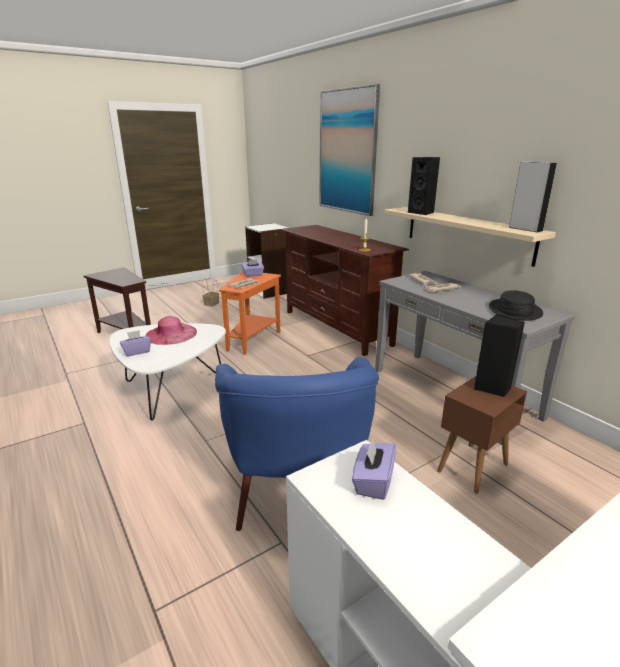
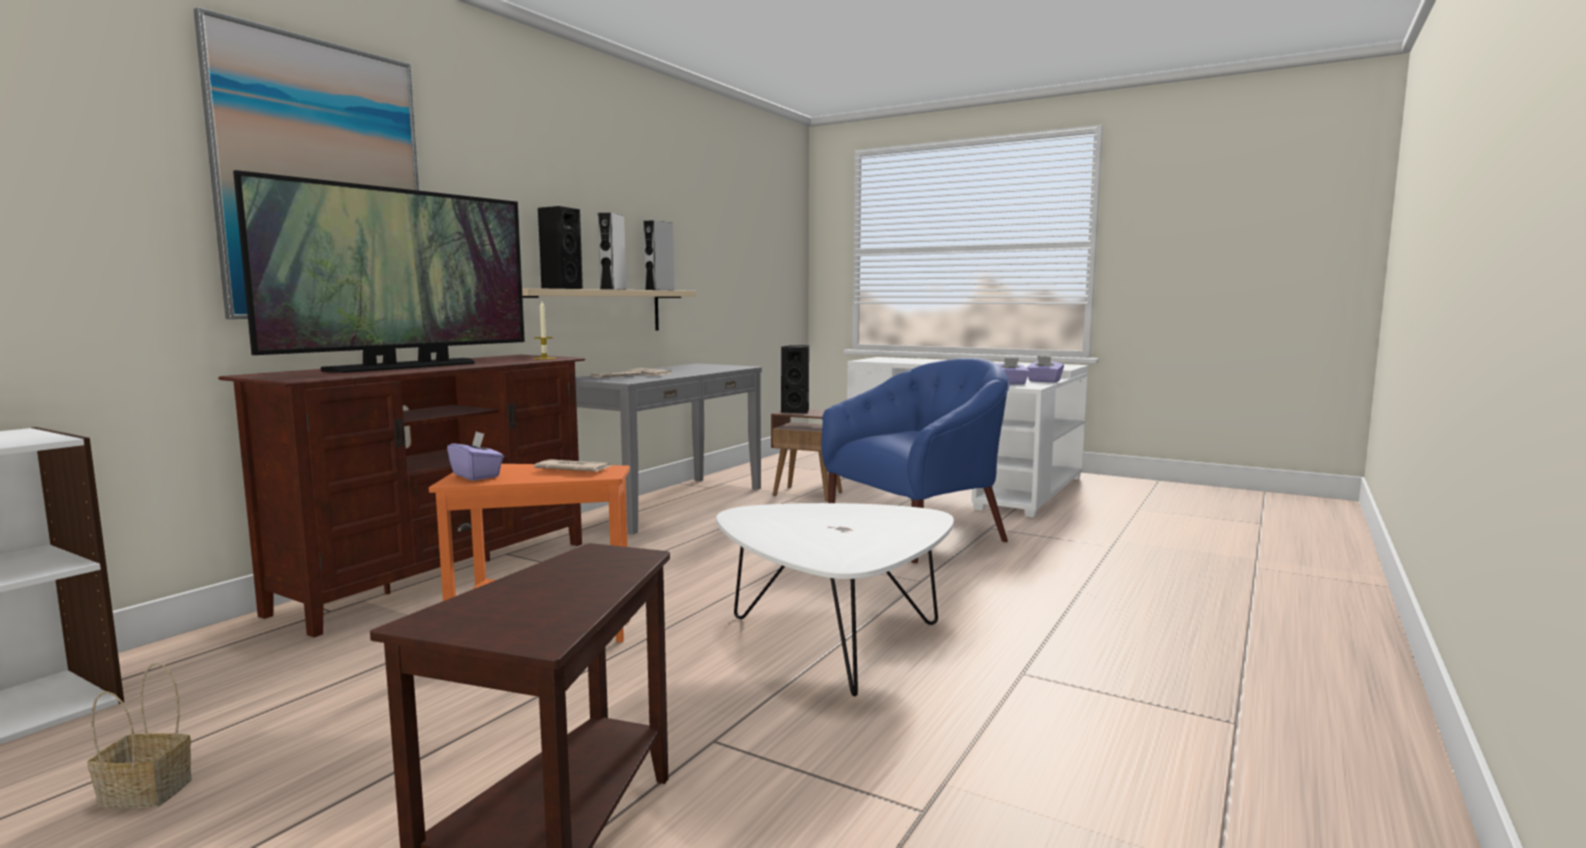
camera: 115 degrees left, 15 degrees down
(136, 351) = (901, 531): purple tissue box -> purple tissue box (1044, 381)
(171, 334) = (801, 530): pink hat -> none
(329, 235) = (405, 367): none -> television
(460, 219) = (613, 289): none -> grey speaker
(514, 311) = (704, 367): black hat -> none

